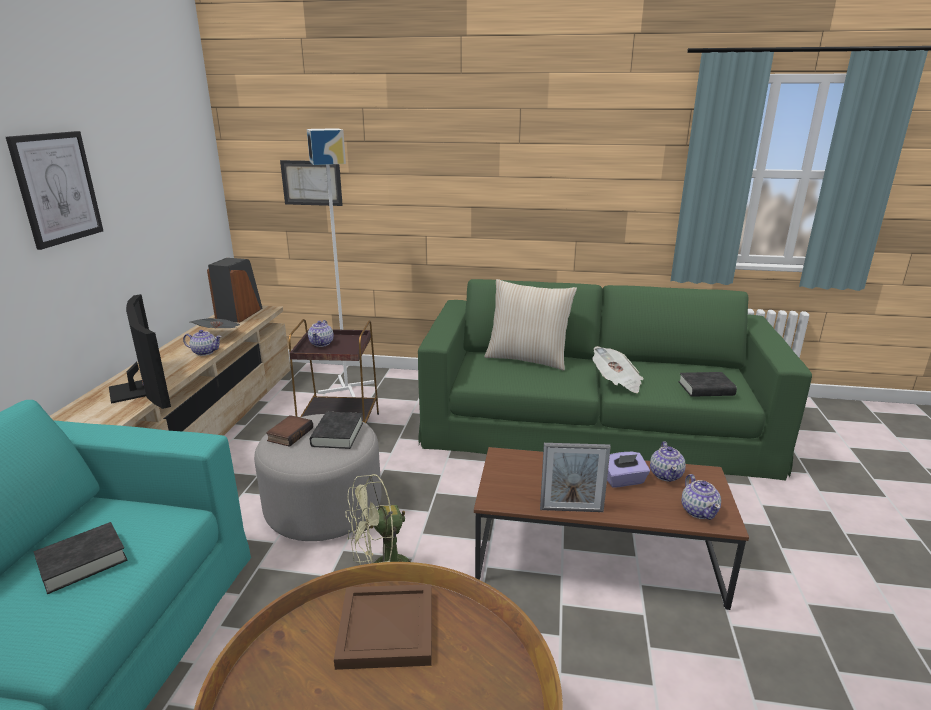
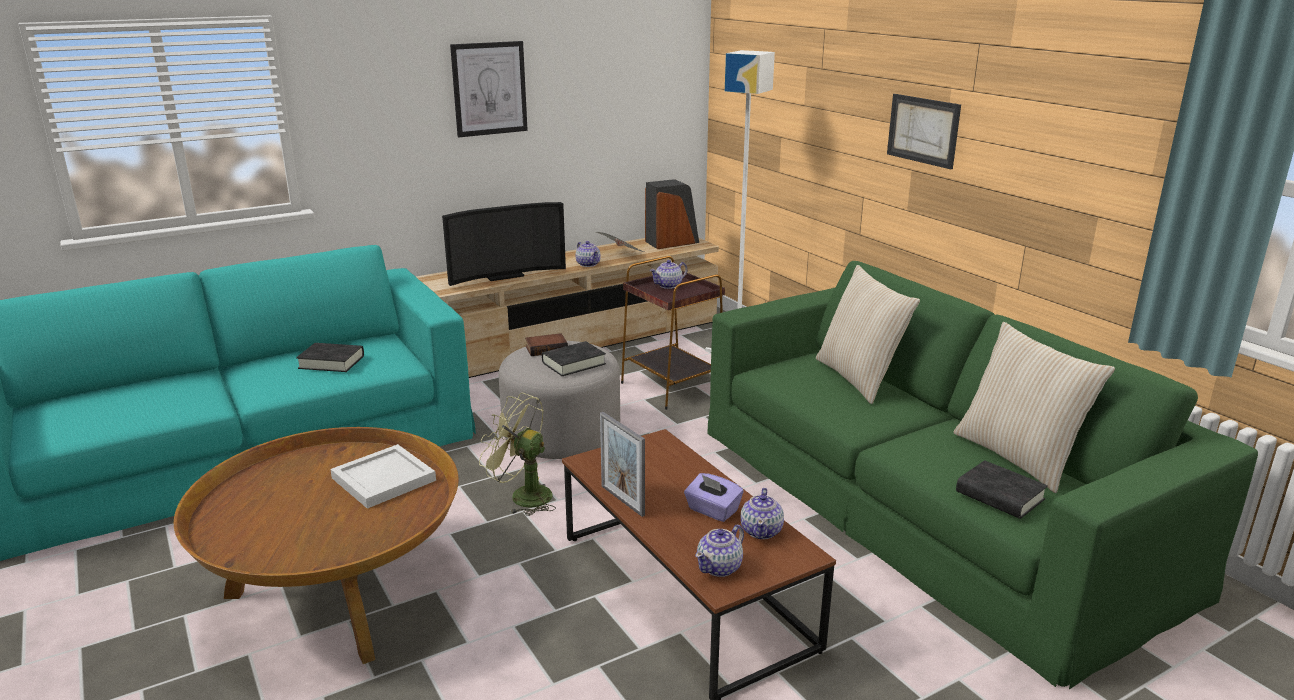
camera: 50 degrees right, 0 degrees up
(140, 389) = (503, 275): television -> television turned 45 degrees clockwise
(312, 183) = (771, 111): picture -> picture (923, 130)
(388, 630) = (383, 480): brown tray -> white tray
(617, 382) = (903, 440): newspaper -> none
(666, 475) = (762, 531): teapot -> teapot turned 45 degrees counterclockwise
(670, 366) = (1018, 457): none -> beige pillow

